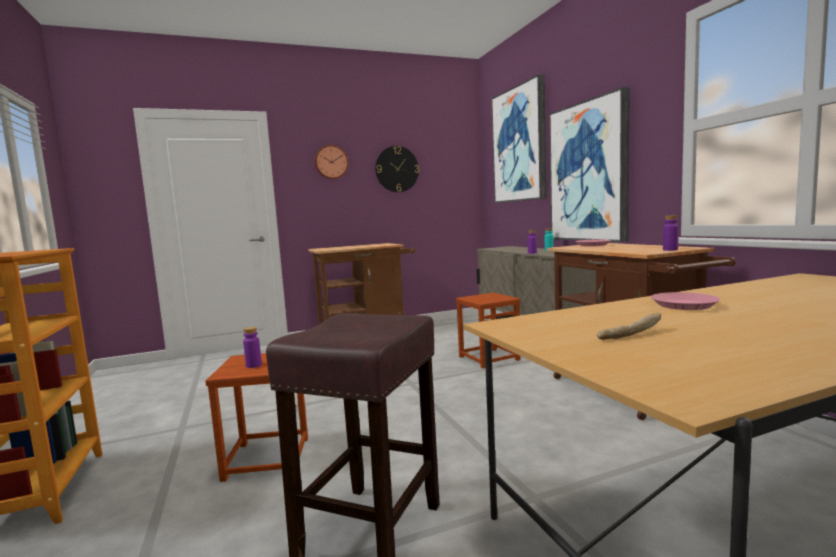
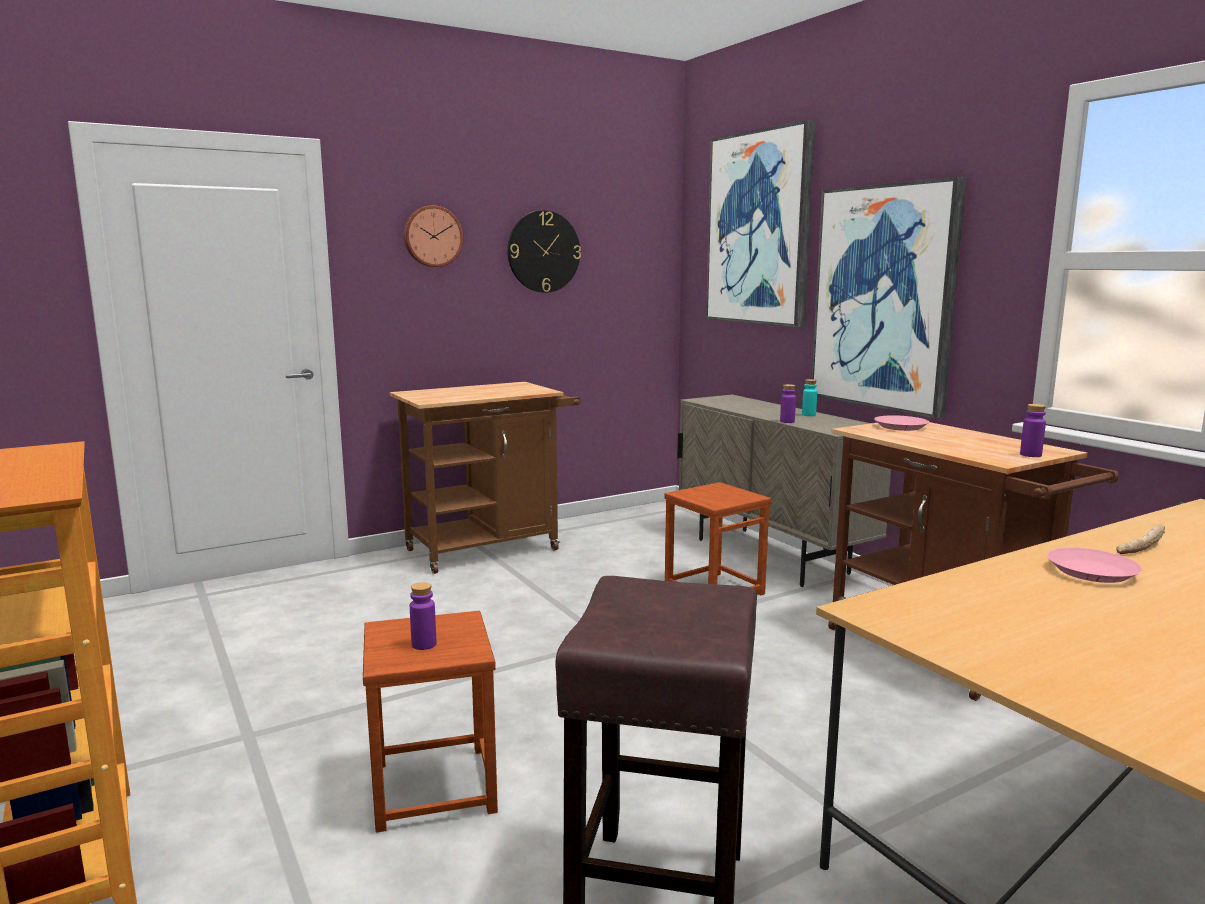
camera: 10 degrees left, 5 degrees up
(629, 334) = (1060, 636): bread -> bread (1139, 547)

